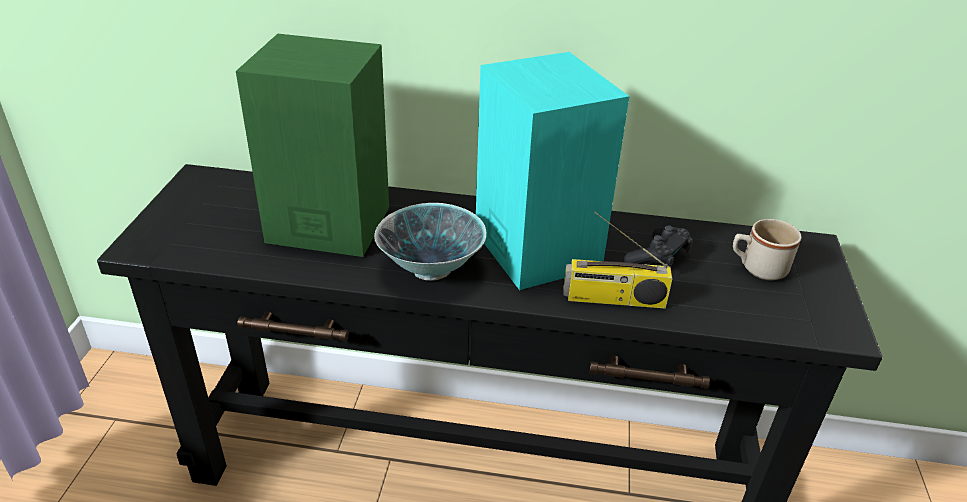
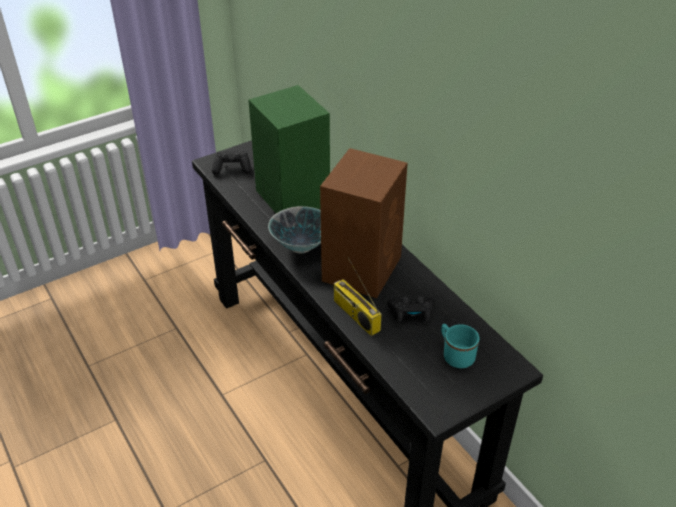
camera: 50 degrees right, 5 degrees up
(185, 236) = (232, 168): none -> black game controller
(535, 247) = (362, 267): turquoise speaker -> brown speaker
(757, 268) = (455, 355): beige mug -> turquoise mug

